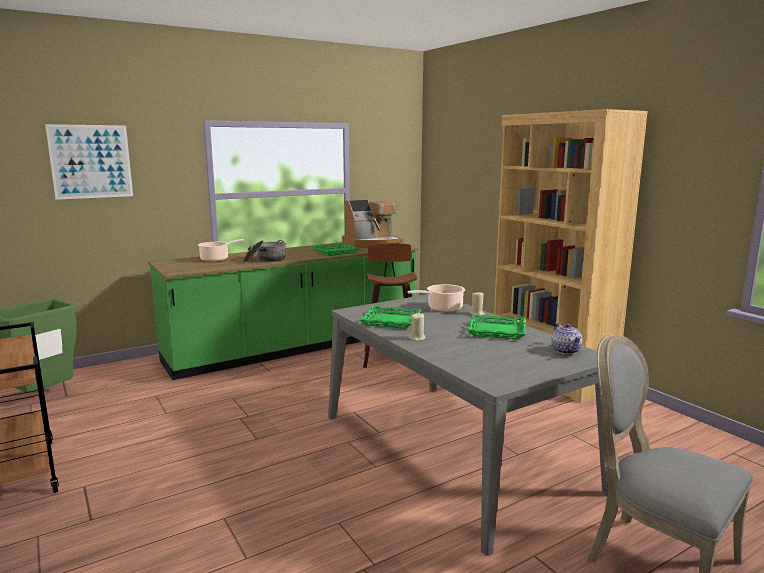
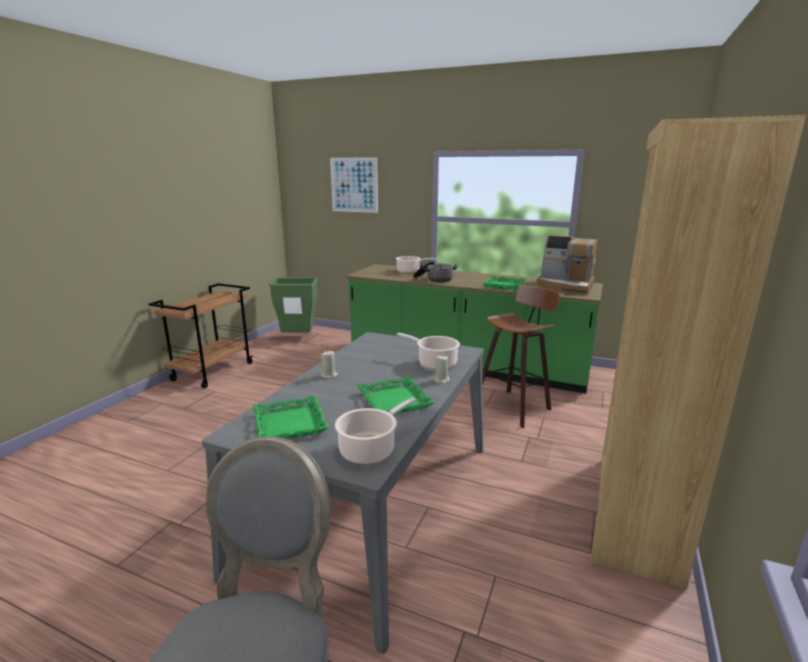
camera: 55 degrees right, 5 degrees up
(391, 321) = (365, 355): green tray -> green tray (290, 424)
(566, 351) = (370, 449): teapot -> cooking pot

